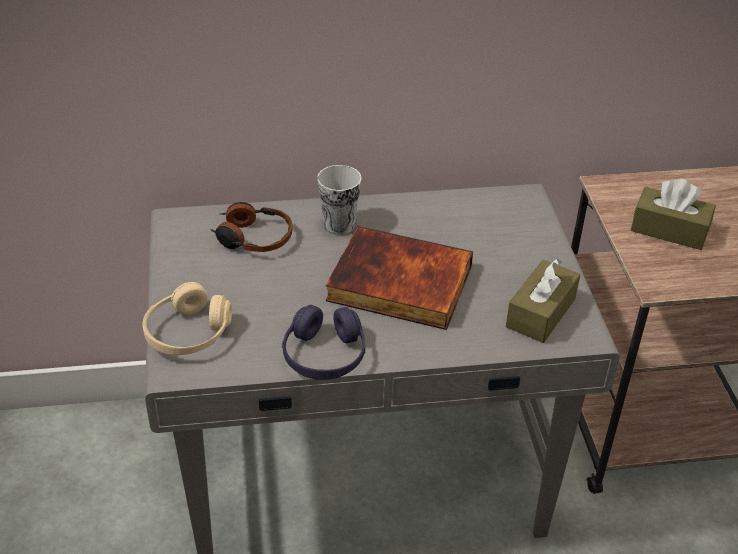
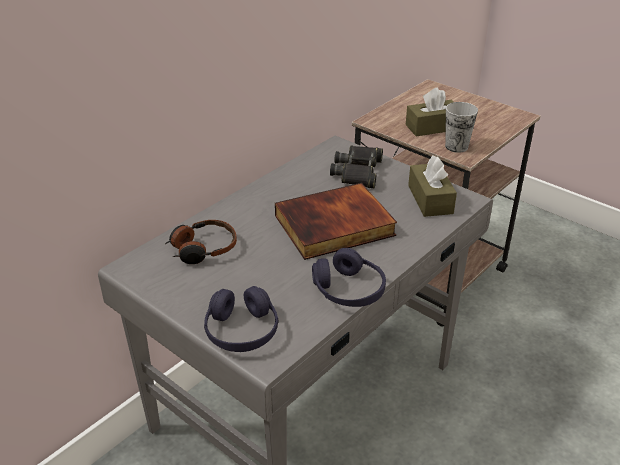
camera: 40 degrees left, 5 degrees down
(188, 333) = (242, 331): beige headphones -> purple headphones
(339, 225) = (249, 212): cup -> cup (456, 146)
(505, 239) = (358, 172): none -> black binoculars

